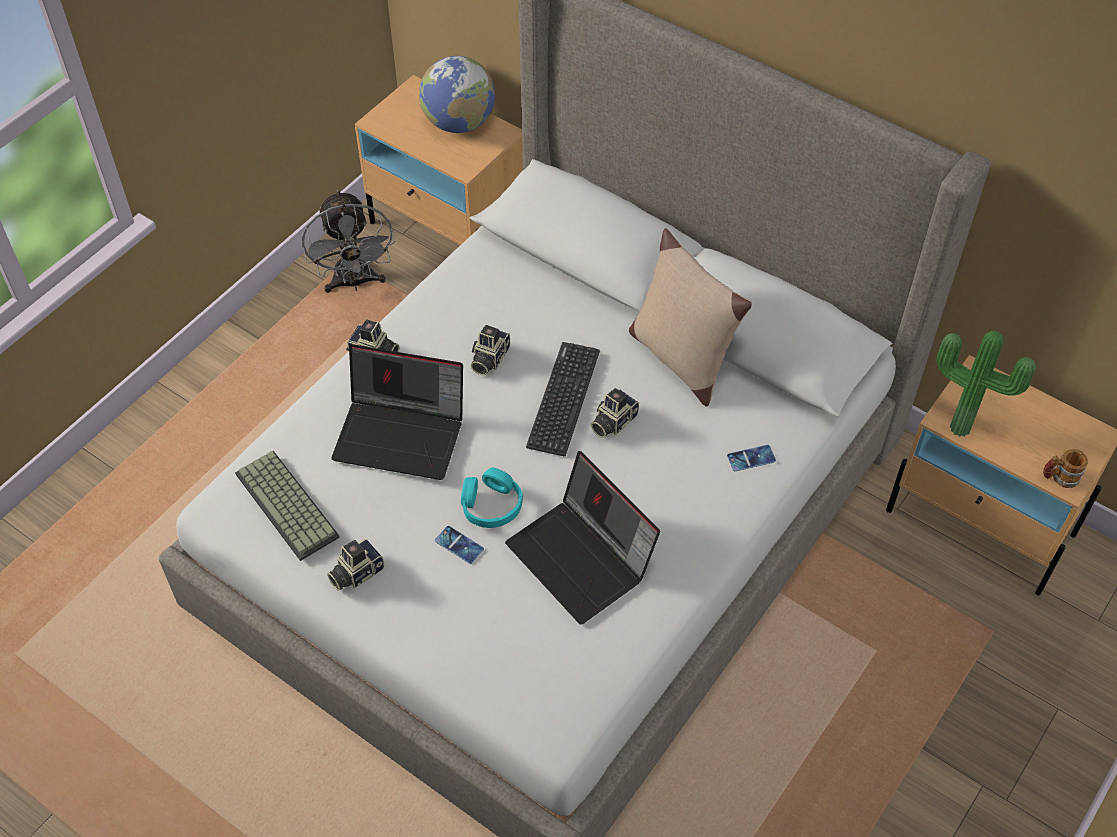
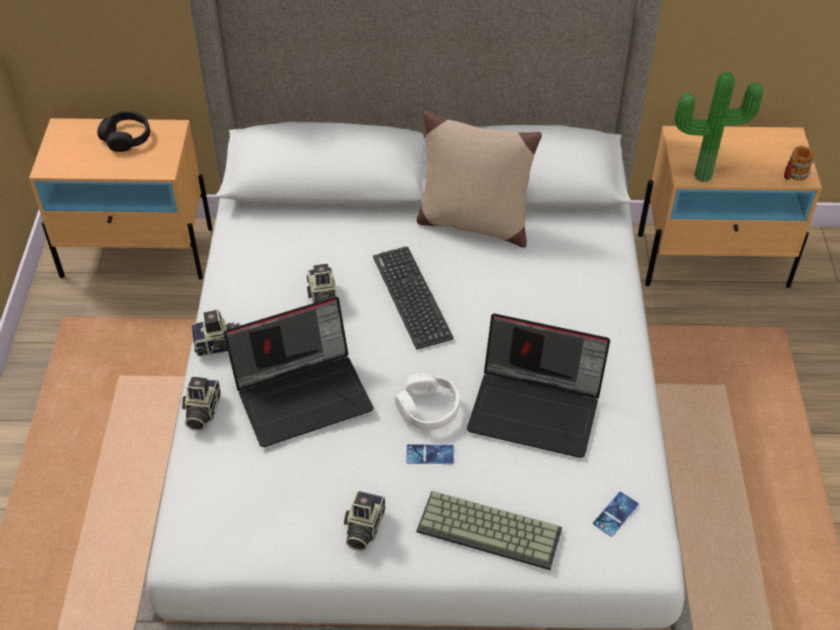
camera: 35 degrees left, 5 degrees down
(289, 505) = (254, 506): keyboard -> keyboard (491, 529)
(354, 283) = (85, 331): grey fan -> none
(459, 123) = (126, 138): globe -> black headphones
(491, 505) = (428, 408): turquoise headphones -> white headphones
(612, 422) = (465, 295): camera -> camera (201, 412)
(751, 458) = (591, 267): phone -> phone (615, 514)

